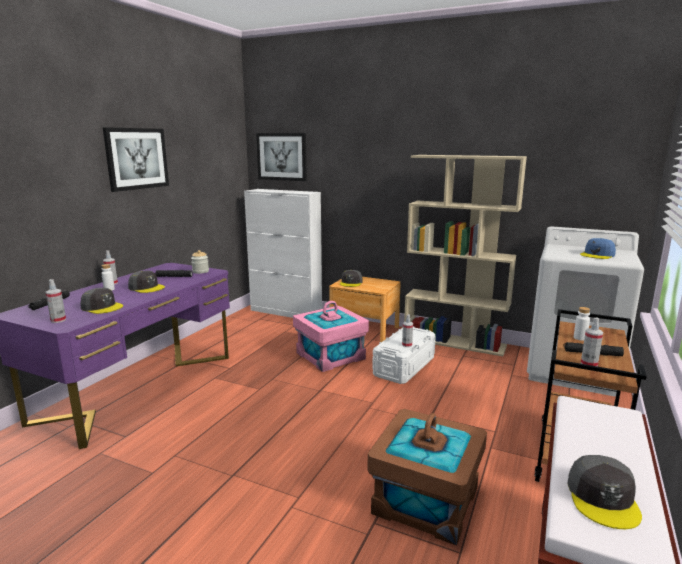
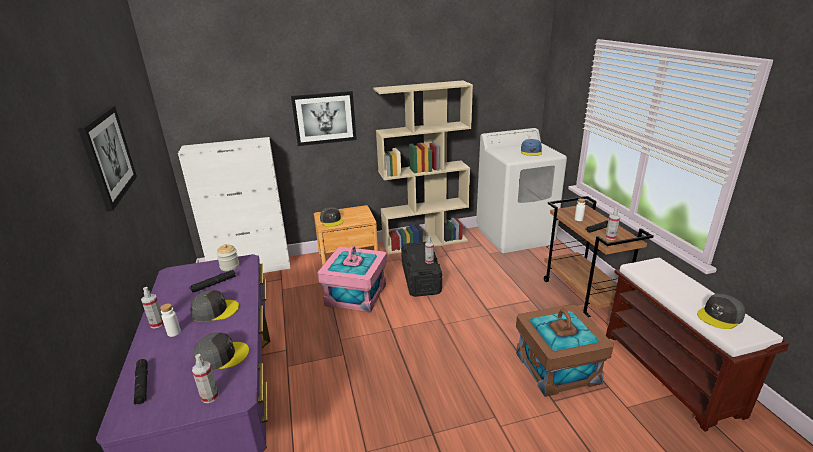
camera: 40 degrees left, 10 degrees up
(282, 156) = (211, 104): picture -> picture (324, 118)
(404, 367) = (421, 278): white storage box -> black storage box
(603, 498) = (720, 316): grey cap -> grey cap turned 90 degrees clockwise

